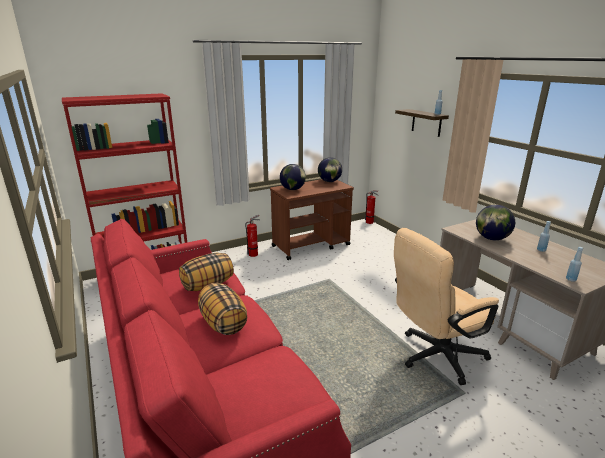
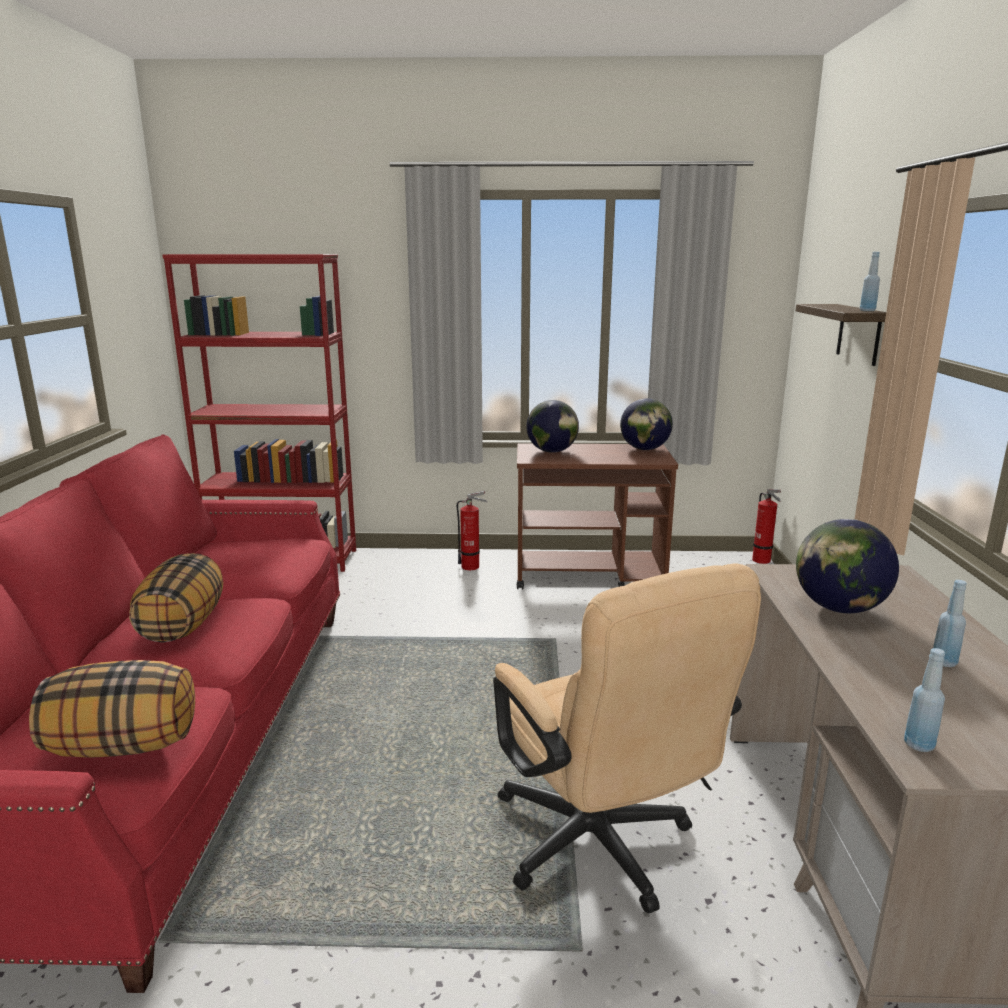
camera: 30 degrees right, 5 degrees down
(208, 285) = (246, 570): pillow -> pillow (124, 745)
(435, 356) = (601, 850): beige office chair -> beige office chair turned 120 degrees counterclockwise

